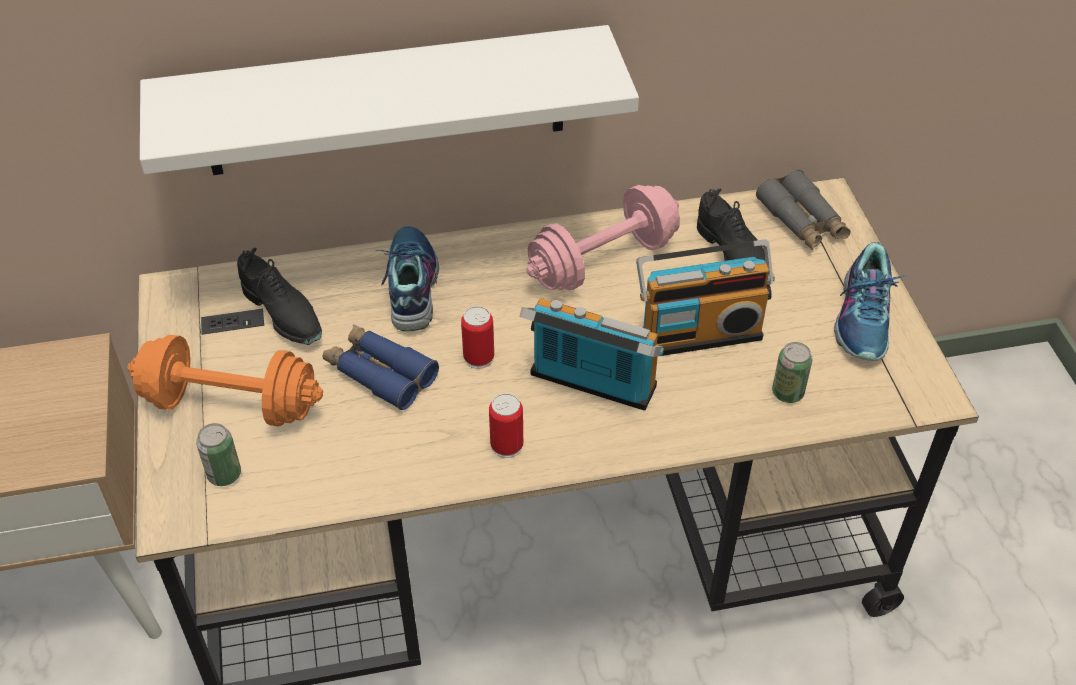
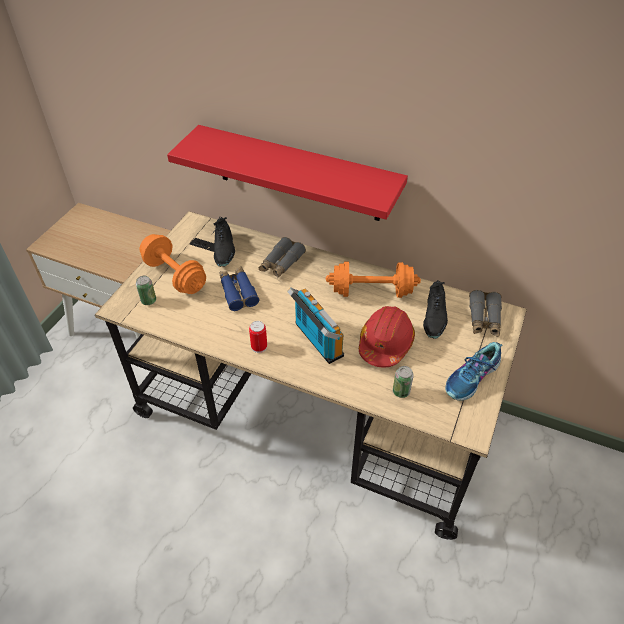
camera: 35 degrees right, 0 degrees up
(385, 102) = (298, 174): white shelf -> red shelf
(410, 286) = (281, 263): shoe -> grey binoculars
(479, 357) = (281, 305): can -> none
(603, 261) = (371, 291): pink dumbbell -> orange dumbbell
(699, 332) = (385, 343): radio -> red hard hat

